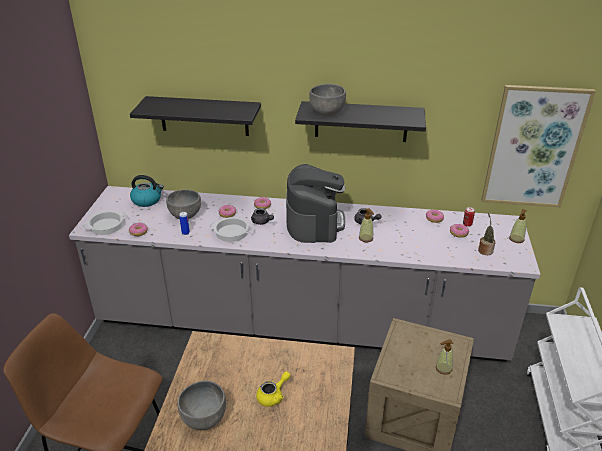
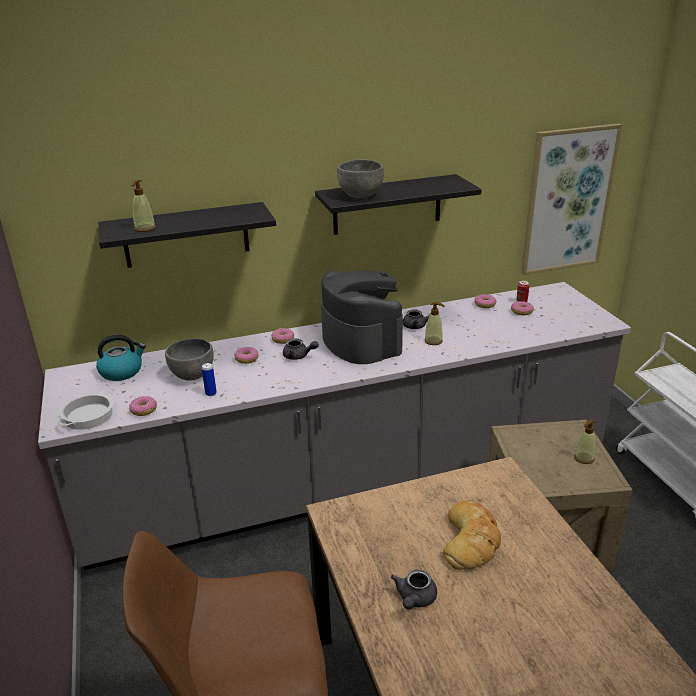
camera: 25 degrees left, 5 degrees down
(204, 419) = (414, 599): grey bowl -> grey teapot
(231, 233) = (271, 377): cooking pot -> none
(273, 396) = (471, 540): yellow teapot -> bread
(485, 250) = (561, 320): potted plant -> none
(516, 239) = (579, 303): soap dispenser -> soap dispenser (145, 229)

